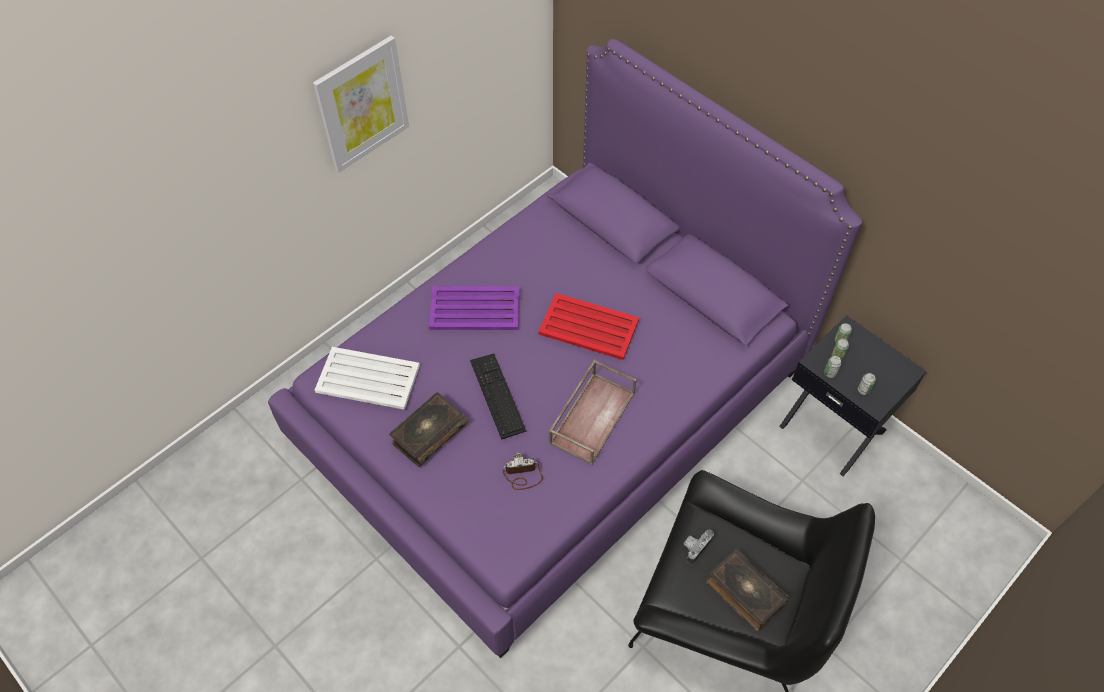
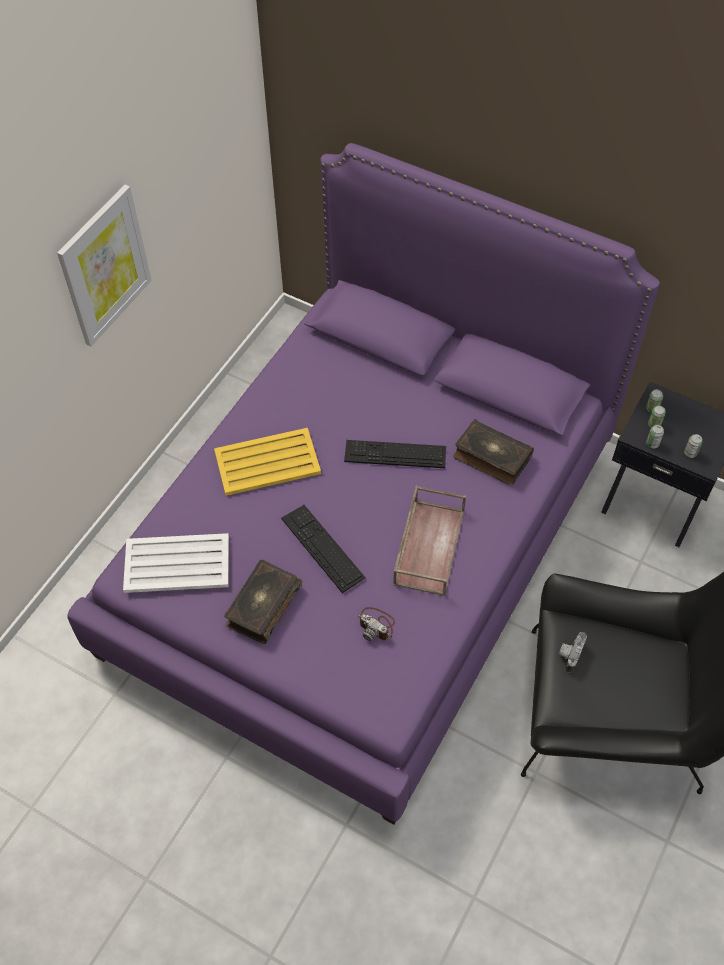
camera: 15 degrees left, 0 degrees up
(474, 309) = (266, 462): purple tray -> yellow tray
(522, 475) = (377, 625): camera -> camera turned 120 degrees counterclockwise
(589, 327) = (395, 454): red tray -> keyboard
(745, 592) = (633, 687): book -> book (491, 458)

